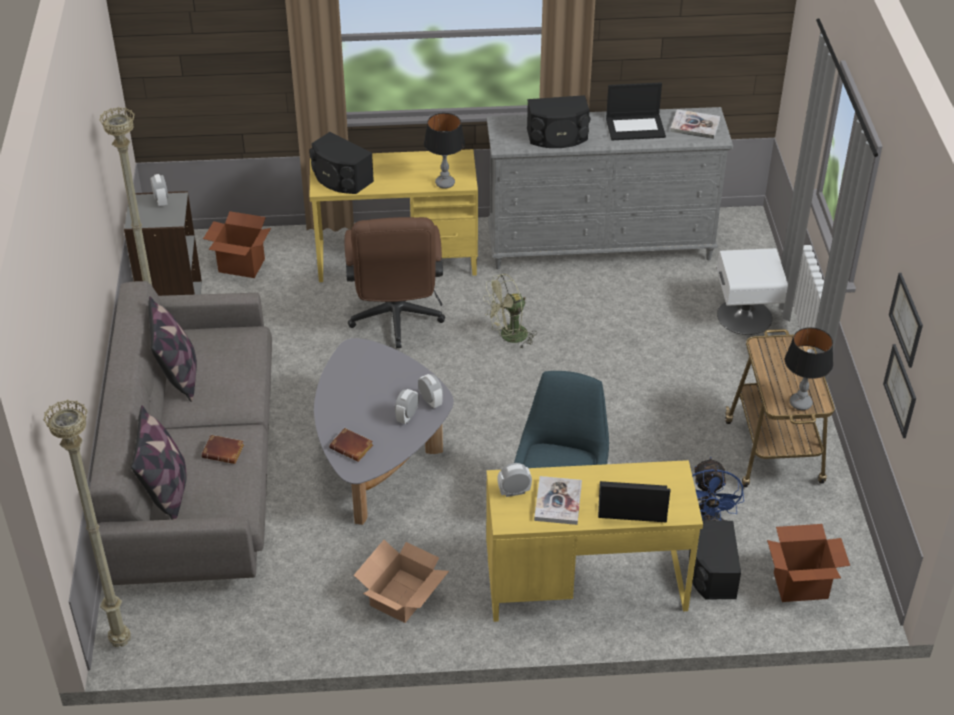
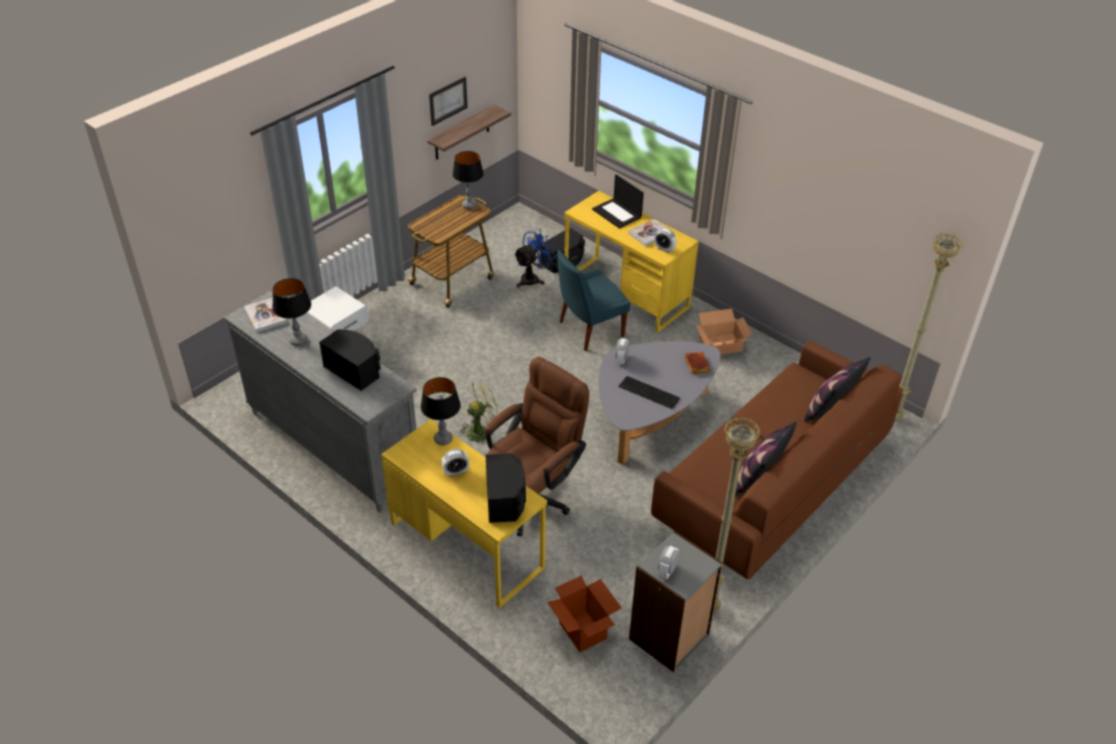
camera: 135 degrees left, 0 degrees up
(197, 472) = (770, 483): grey sofa -> brown sofa
(224, 451) = (775, 407): brown book -> none
(363, 386) = (649, 393): none -> keyboard
(407, 417) = (645, 360): alarm clock -> alarm clock (456, 472)
(508, 337) = (482, 431): green fan -> green fan turned 45 degrees counterclockwise
(636, 127) = (298, 341): laptop -> table lamp
(801, 585) = (534, 234): cardboard box -> none
(900, 390) = (462, 133): picture -> shelf

